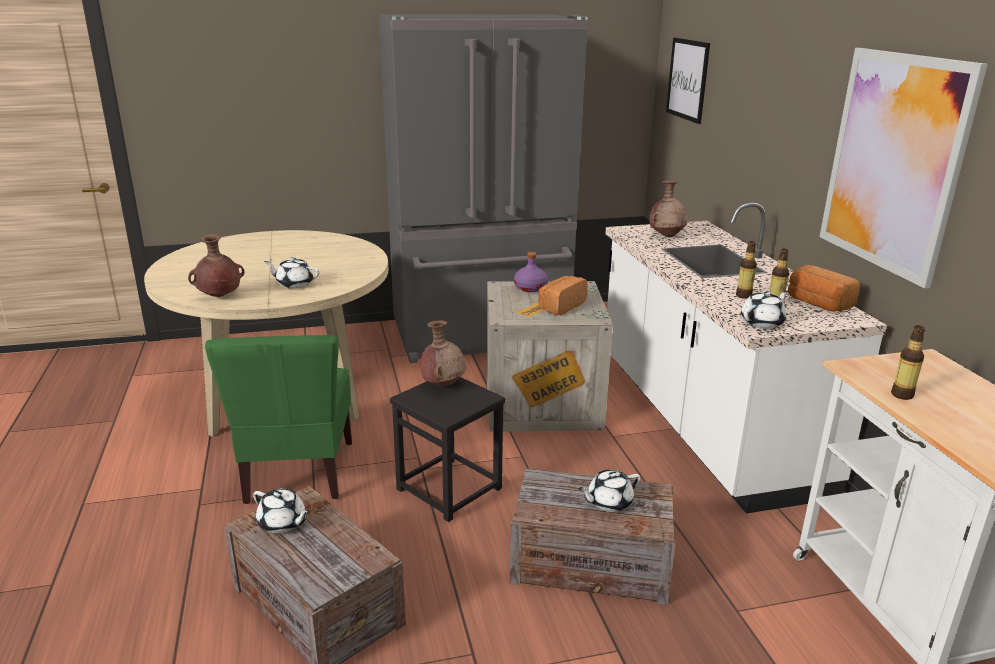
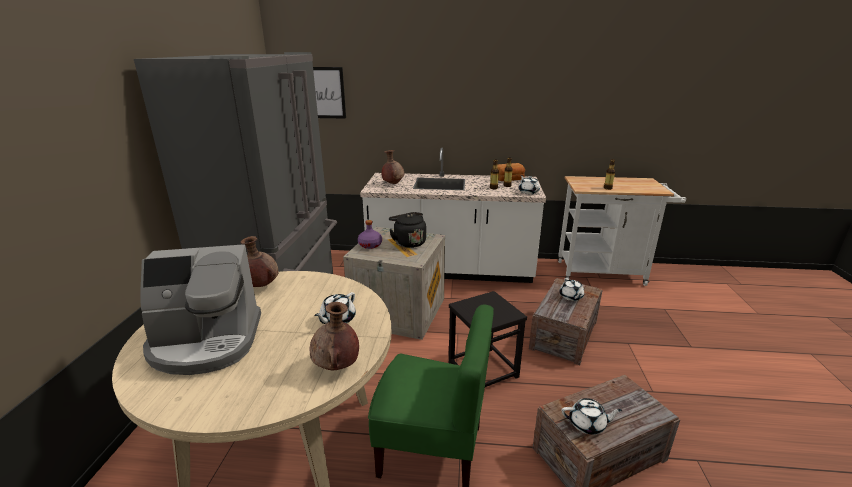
camera: 70 degrees left, 0 degrees up
(247, 252) = (206, 343): none -> coffee machine
(282, 523) = (587, 424): white teapot -> white teapot turned 45 degrees clockwise
(443, 384) = (468, 308): brown vase -> brown vase (261, 286)
(560, 306) = (408, 242): bread -> black kettle
(893, 163) = (521, 107): picture -> none

